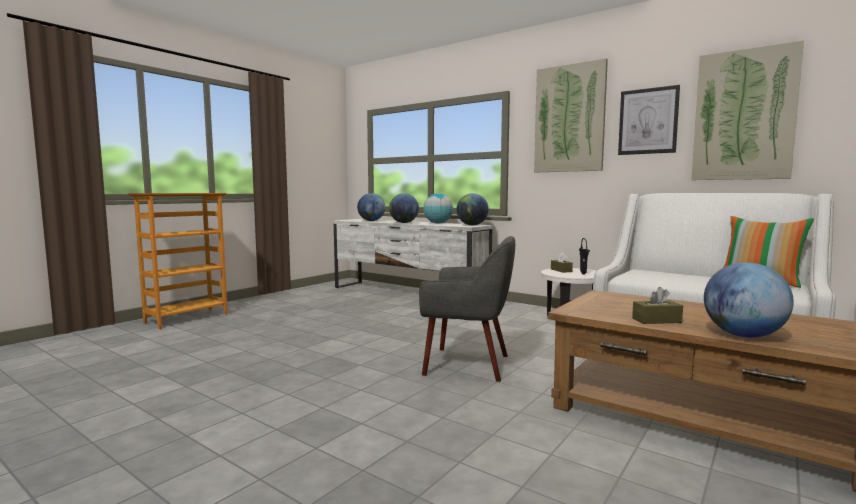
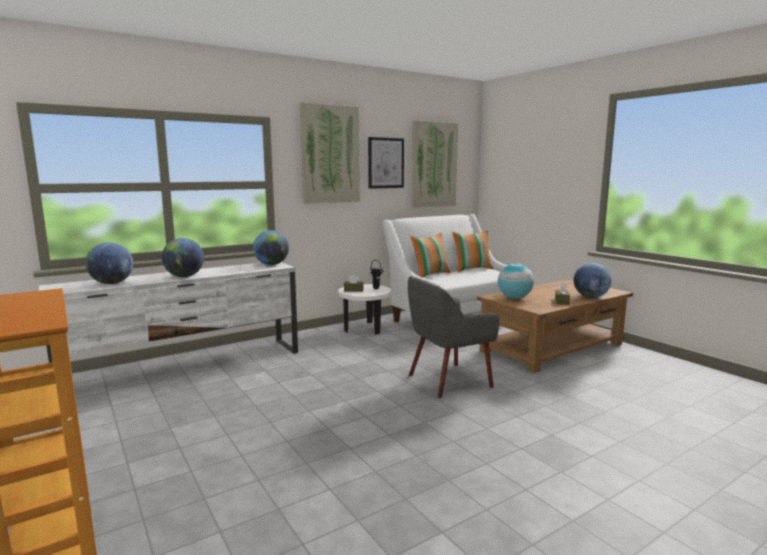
camera: 70 degrees left, 5 degrees up
(438, 223) = (222, 269): globe -> globe (514, 298)
(468, 364) = (448, 380): grey armchair -> grey armchair turned 150 degrees counterclockwise
(666, 272) = (430, 274): none -> pillow

